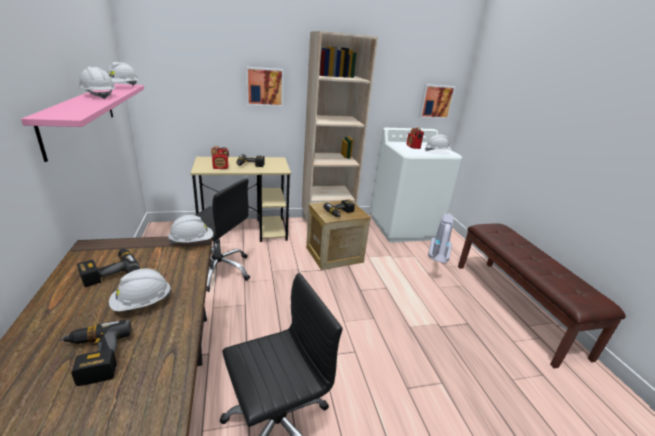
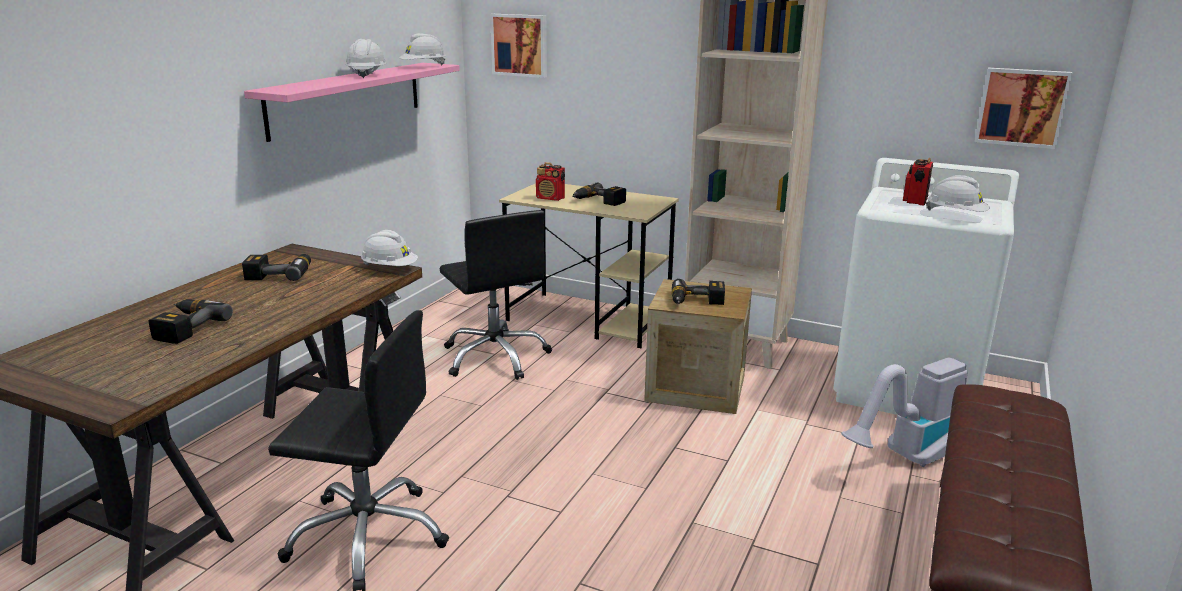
camera: 40 degrees right, 5 degrees down
(142, 303) = (268, 305): white hard hat -> none
(264, 87) = (651, 71): picture -> picture (520, 45)

